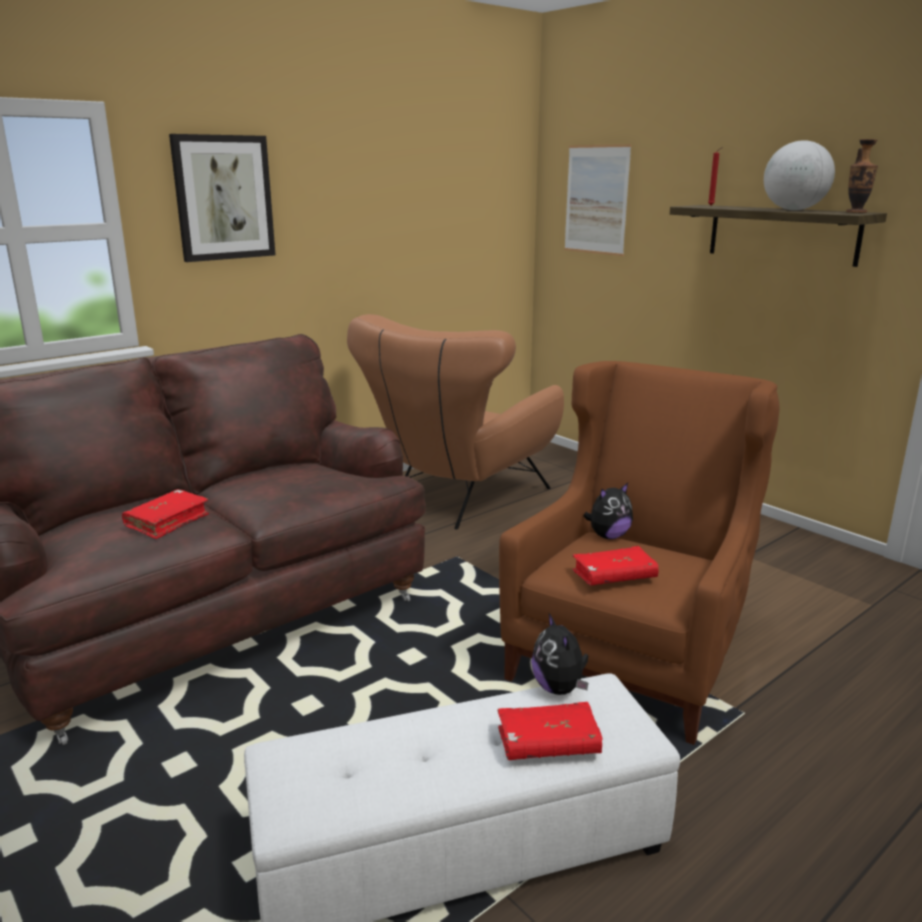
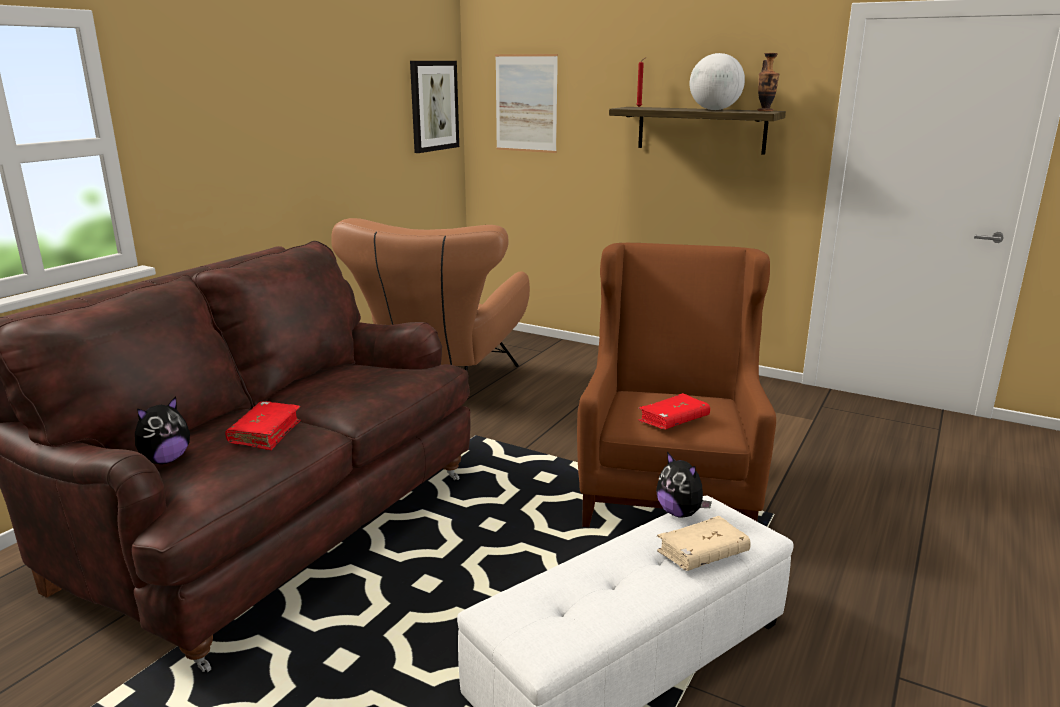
camera: 20 degrees left, 0 degrees up
(223, 198) = (208, 109): picture -> picture (433, 106)
(548, 744) = (702, 554): red book -> beige book
(608, 536) = (639, 391): plush toy -> plush toy (165, 460)

